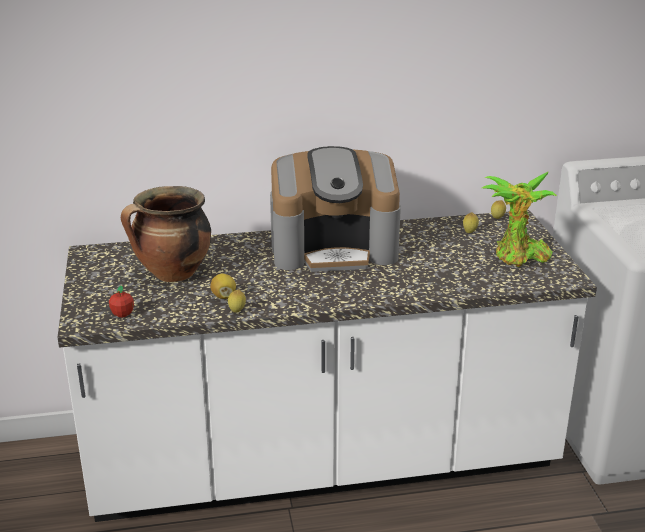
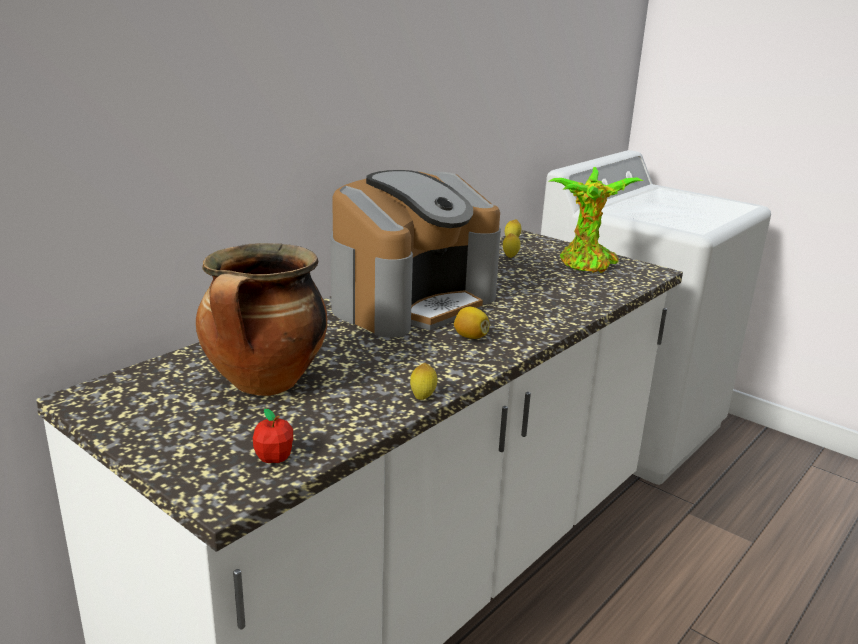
camera: 40 degrees left, 5 degrees down
(224, 296) = (376, 387): lemon -> lemon (470, 337)

